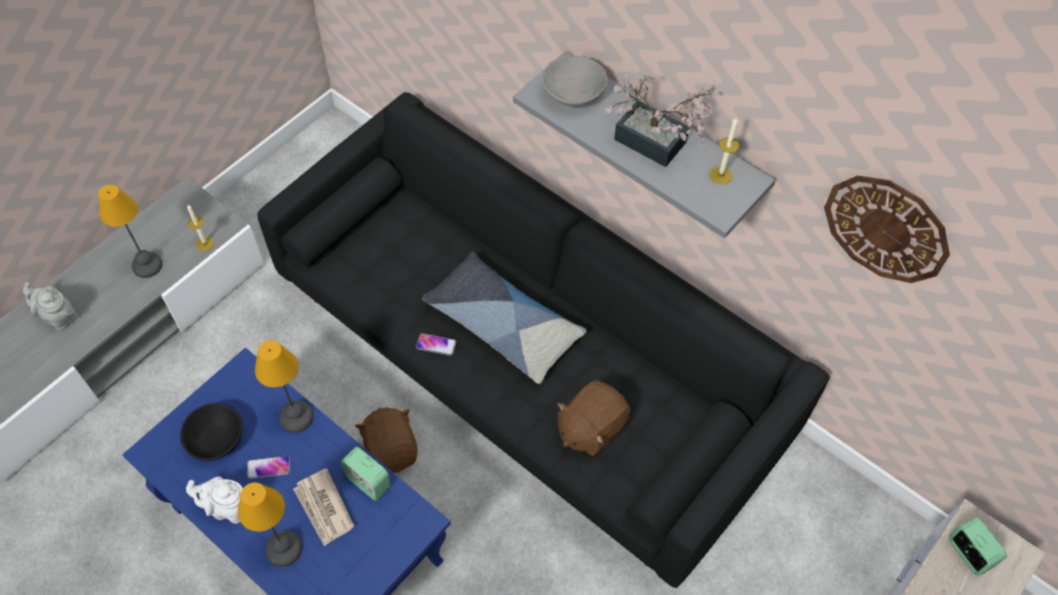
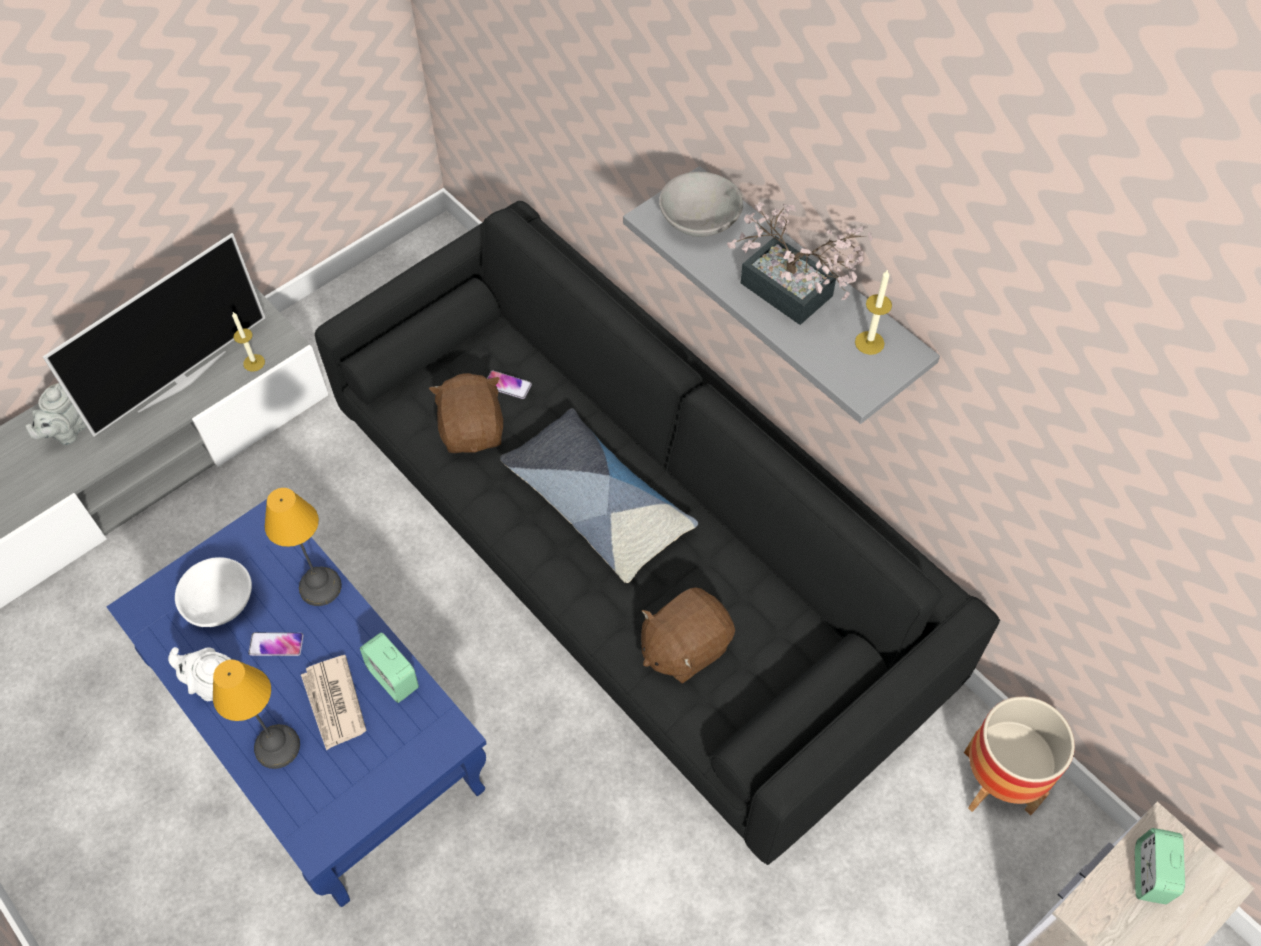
camera: 10 degrees right, 0 degrees up
(58, 317) = (67, 431): grey teapot -> grey teapot turned 105 degrees counterclockwise
(147, 264) = (181, 380): table lamp -> television
(216, 440) = (219, 602): black bowl -> white bowl
(391, 450) = (445, 643): brown plush toy -> brown plush toy (473, 430)
(436, 344) = (509, 519): phone -> phone (507, 385)
(835, 501) = (998, 782): none -> planter
(886, 228) = (1071, 434): wall clock -> none
(968, 553) = (1149, 874): alarm clock -> alarm clock turned 150 degrees counterclockwise

